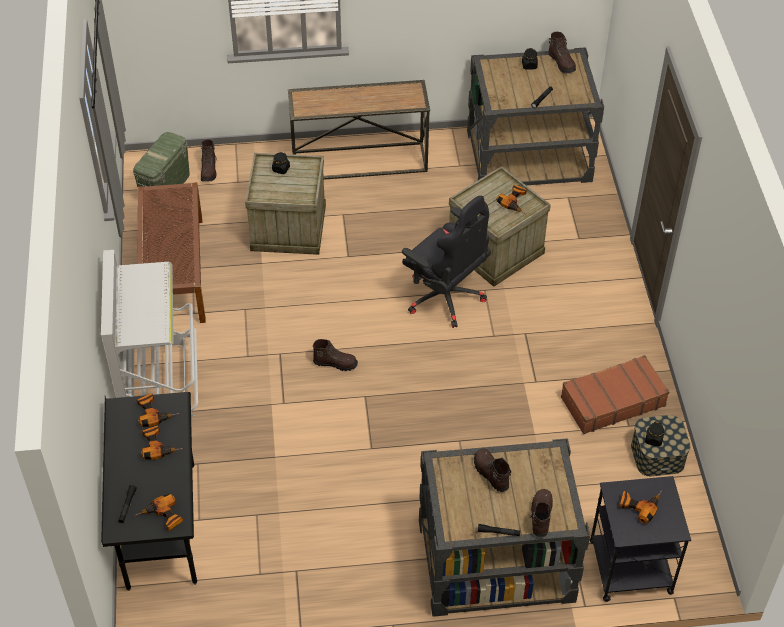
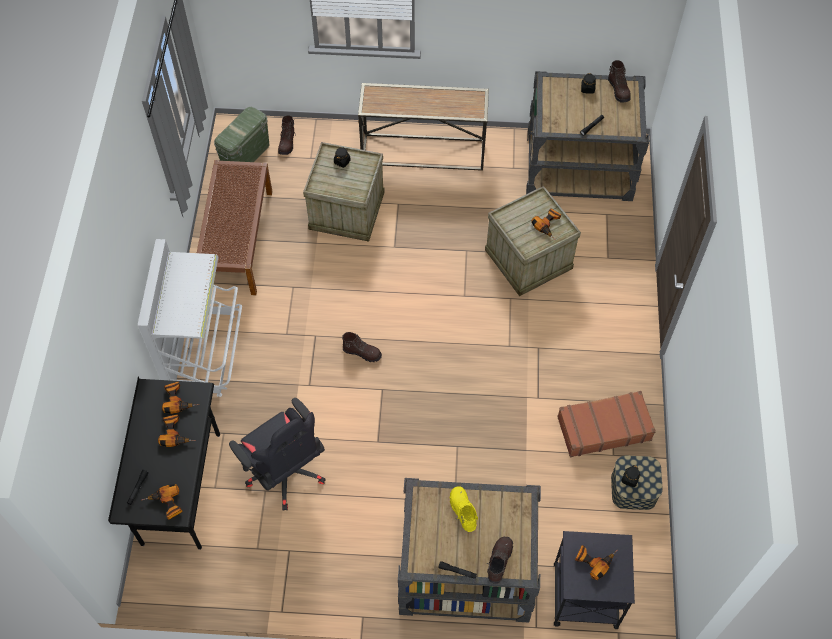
camera: 10 degrees right, 10 degrees up
(444, 297) = (472, 300): black office chair -> black office chair (285, 471)
(490, 474) = (462, 511): brown boot -> yellow boot

